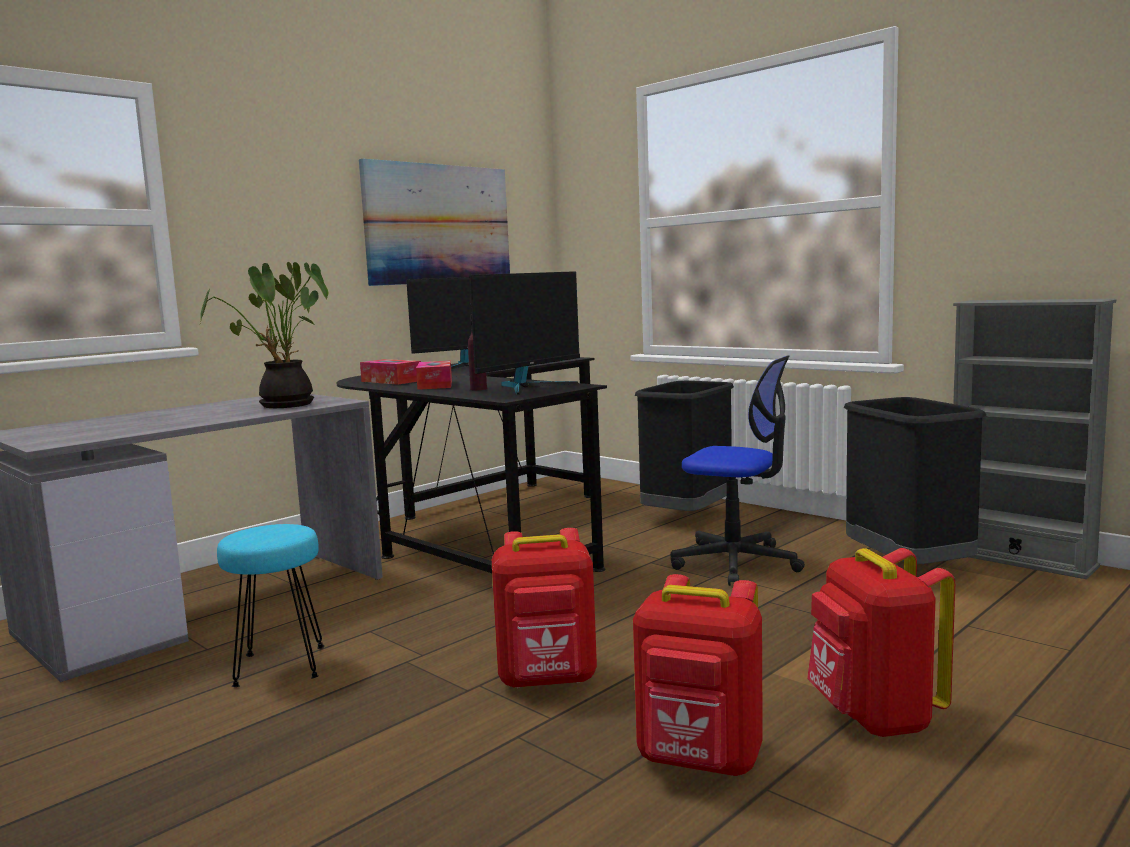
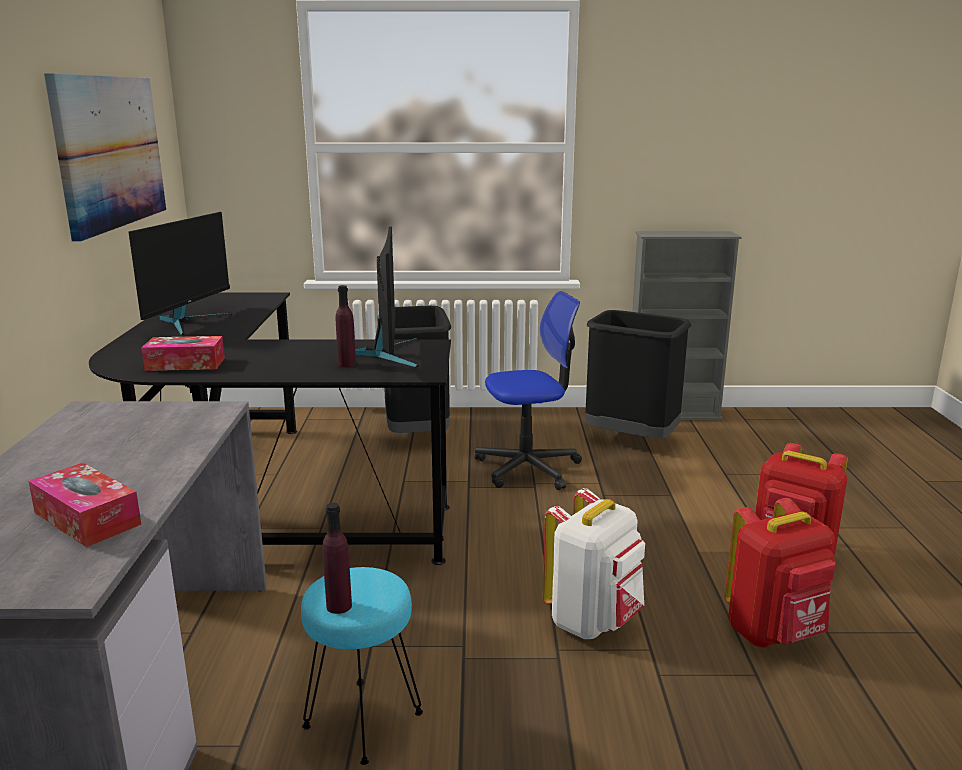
camera: 45 degrees left, 10 degrees up
(240, 537) = (339, 606): none -> purple bottle
(282, 405) = (162, 430): potted plant -> none
(435, 385) = (269, 363): tissue box -> tissue box (87, 518)
(548, 680) = (593, 621): red backpack -> white backpack

